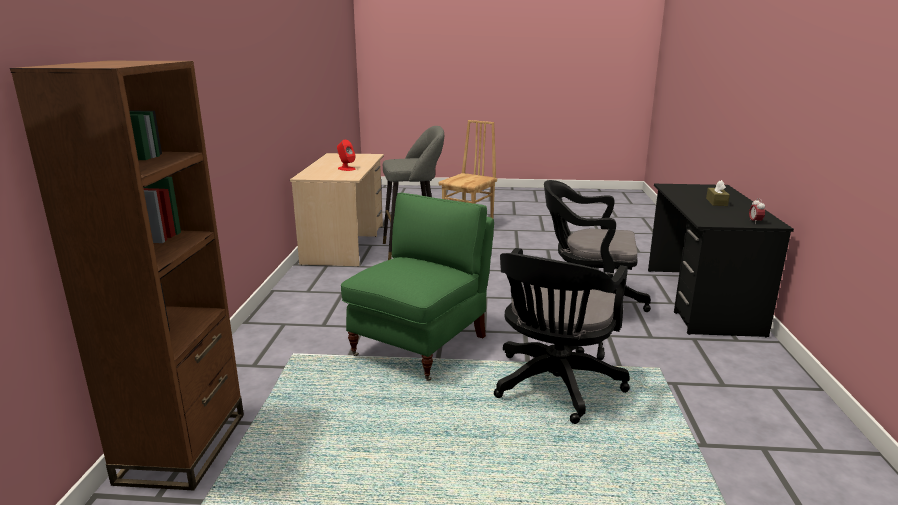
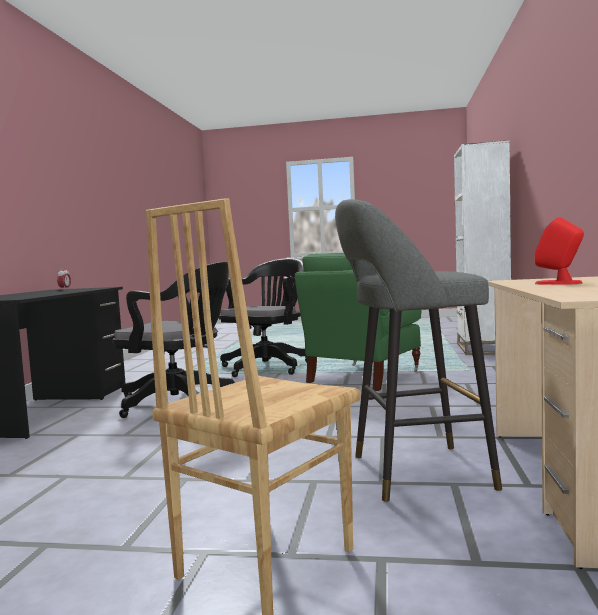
camera: 175 degrees left, 15 degrees down
(183, 447) = (483, 348): brown bookcase -> white bookcase
(716, 202) = (34, 293): brown tissue box -> none

